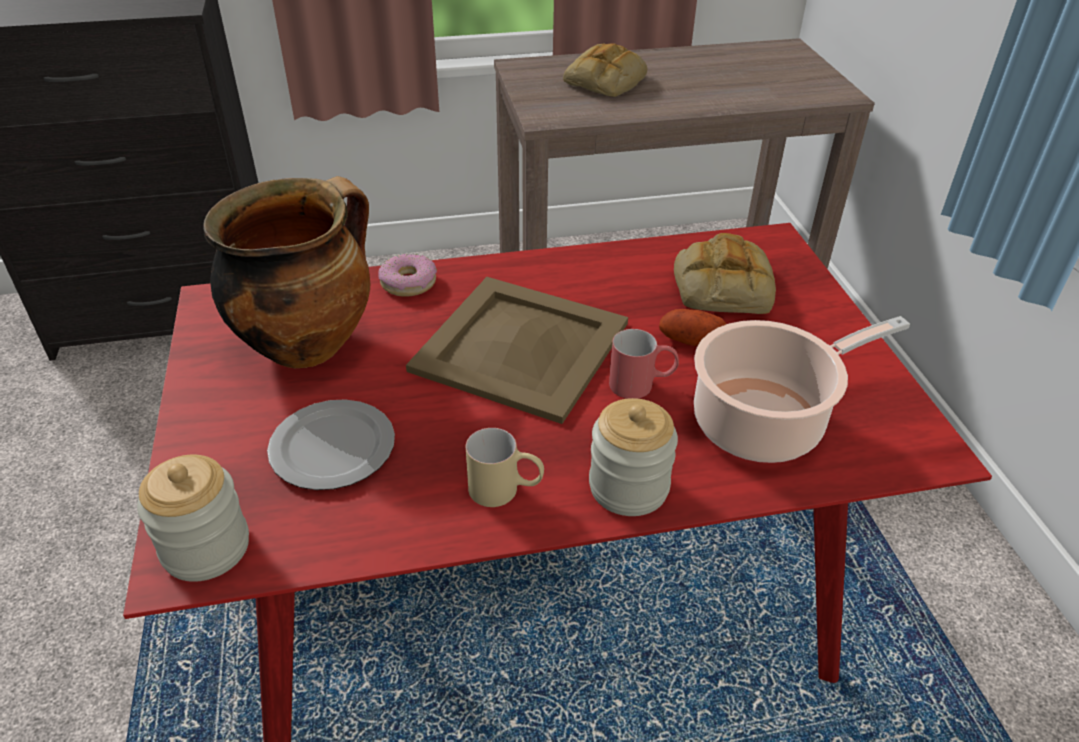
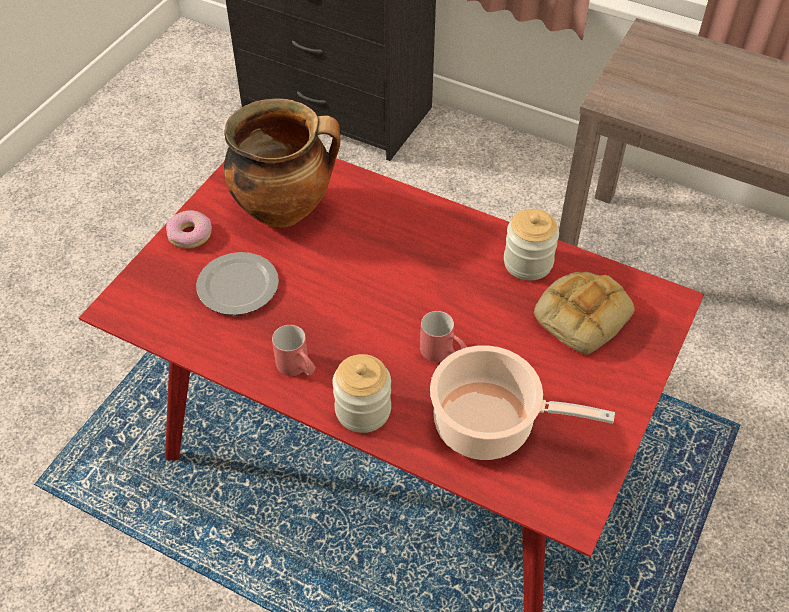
camera: 40 degrees right, 10 degrees up
(206, 547) = (136, 305): jar -> jar (528, 262)
(408, 282) = (381, 196): donut -> donut (190, 234)
(505, 490) = (297, 368): beige mug -> red mug
(521, 348) = (399, 284): beige tray -> none
(606, 81) = (704, 83): bread -> none
(690, 341) = (509, 342): potato -> none

